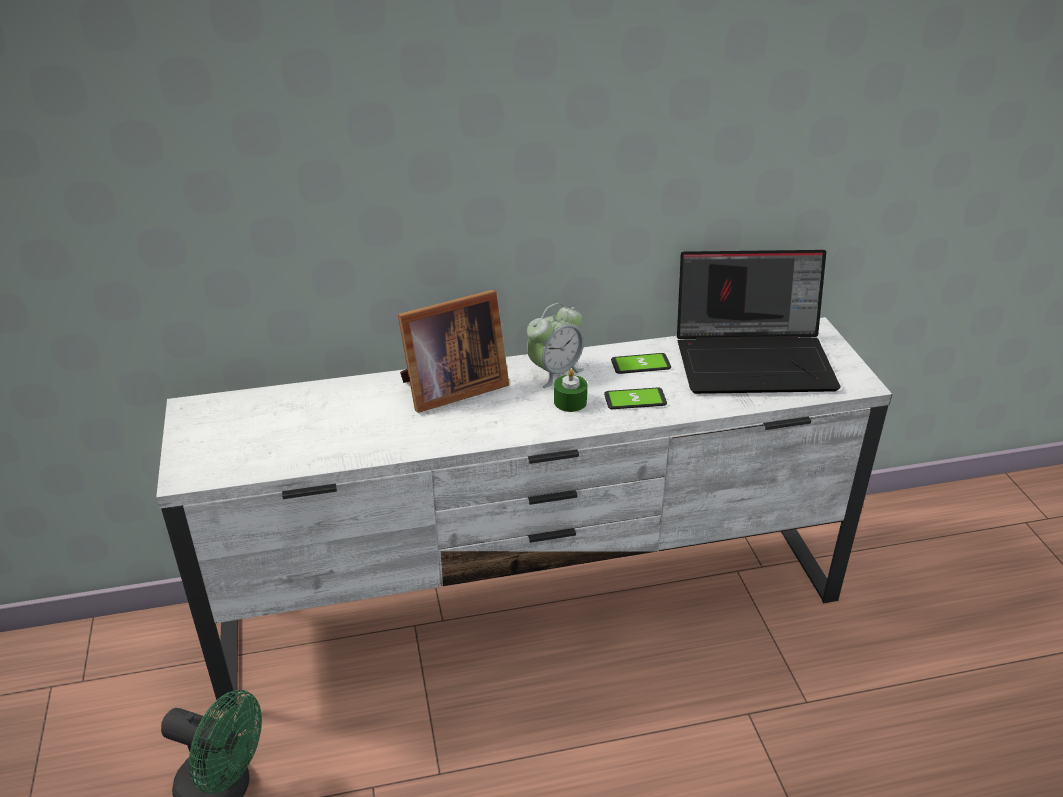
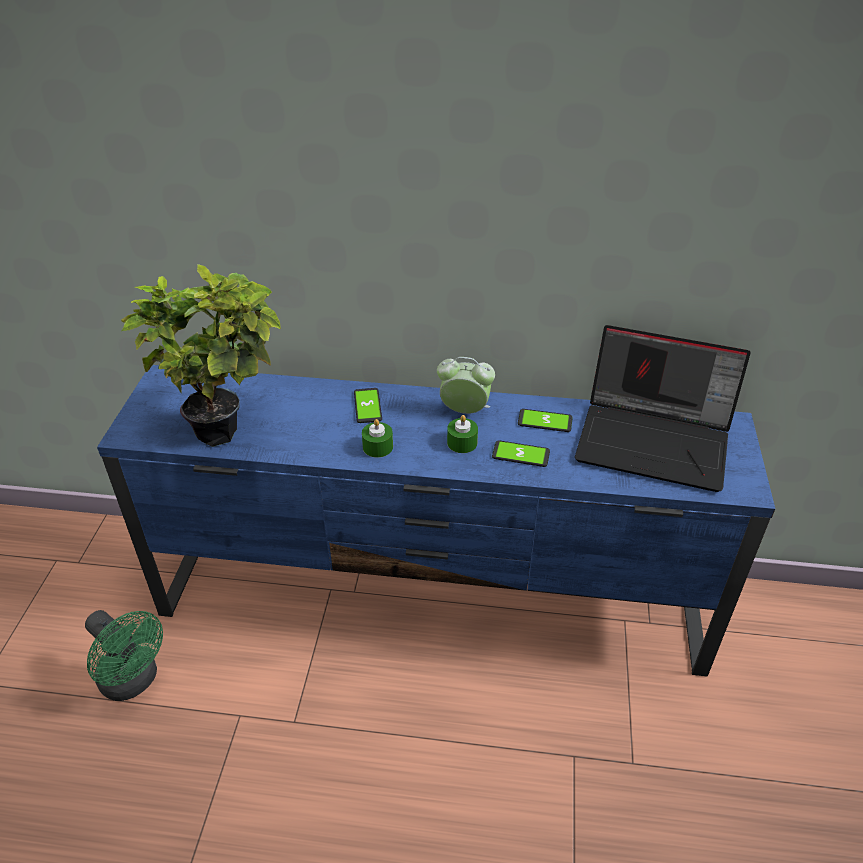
camera: 20 degrees right, 5 degrees up
(304, 443) = (227, 428): none -> potted plant
(449, 388) = (367, 406): picture frame -> phone
(484, 425) = (378, 447): none -> green candle
(534, 603) = (434, 599): white tv stand -> blue tv stand
(555, 372) = (464, 411): alarm clock -> alarm clock turned 150 degrees counterclockwise

